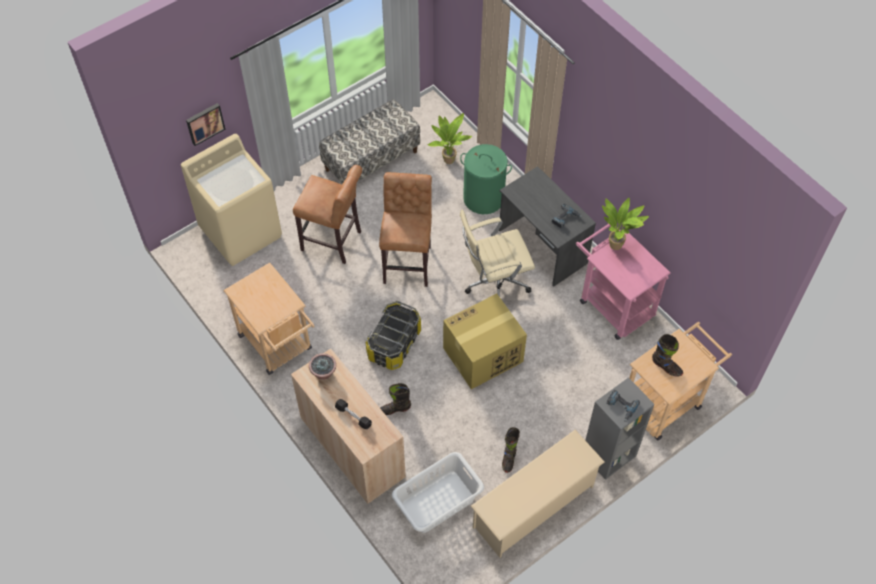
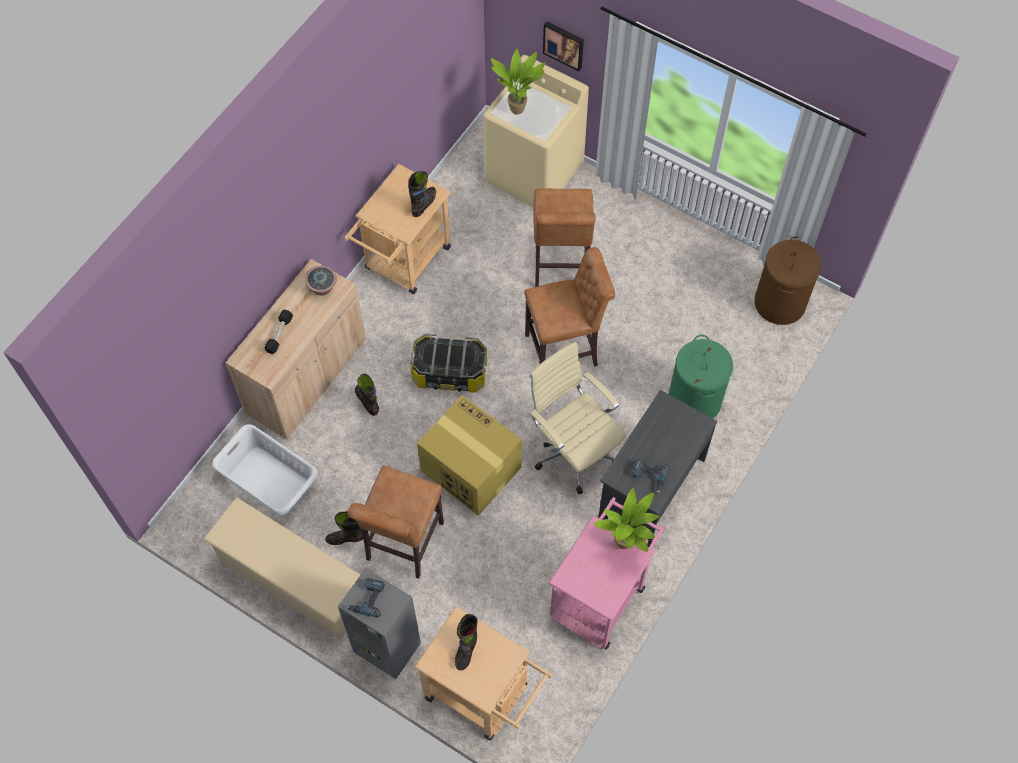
camera: 70 degrees right, 5 degrees up
(273, 283) = (424, 204): none -> black boot
(371, 160) = (693, 262): bench -> none
(428, 123) = (779, 302): none -> brown laundry basket
(448, 159) = (735, 342): potted plant -> potted plant (518, 108)
(529, 420) = (402, 545): none -> brown stool

